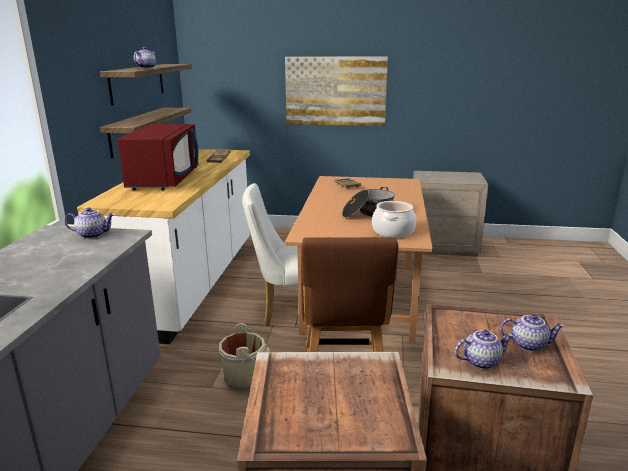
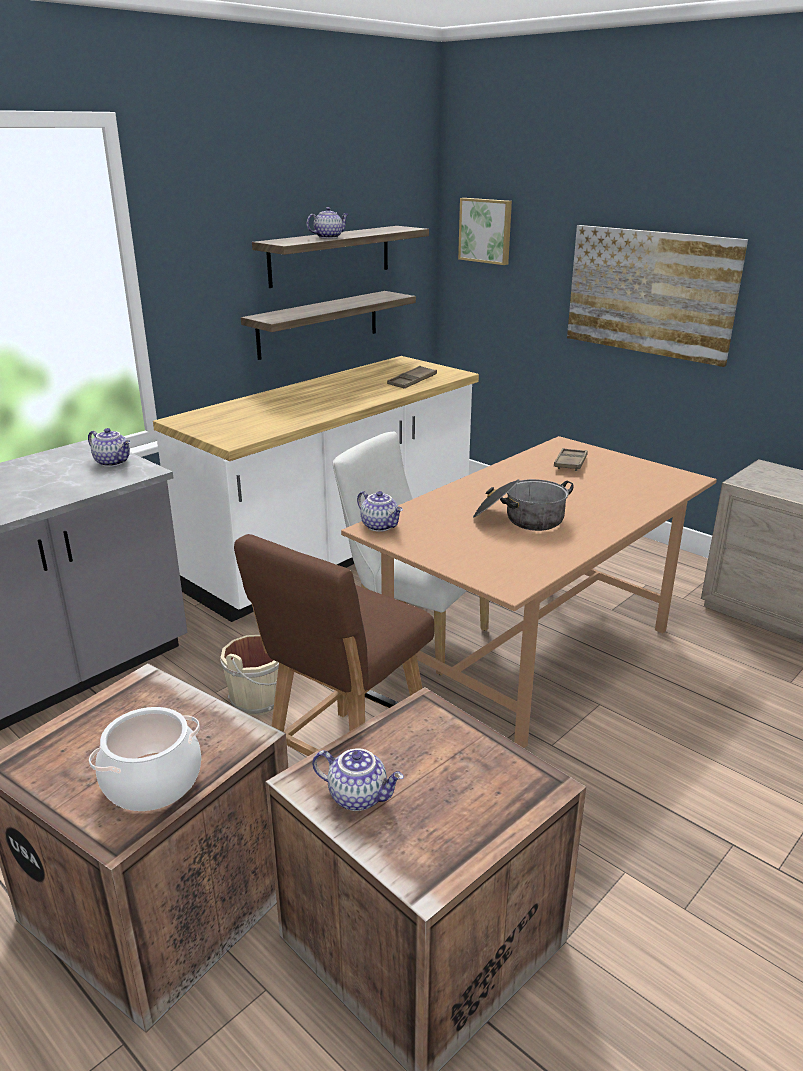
camera: 35 degrees right, 5 degrees up
(164, 180) = (293, 402): red microwave -> none
(219, 65) = (486, 230): none -> picture
(393, 232) = (504, 560): cooking pot -> cooking pot (152, 782)
(529, 344) = (463, 808): teapot -> teapot (380, 526)

